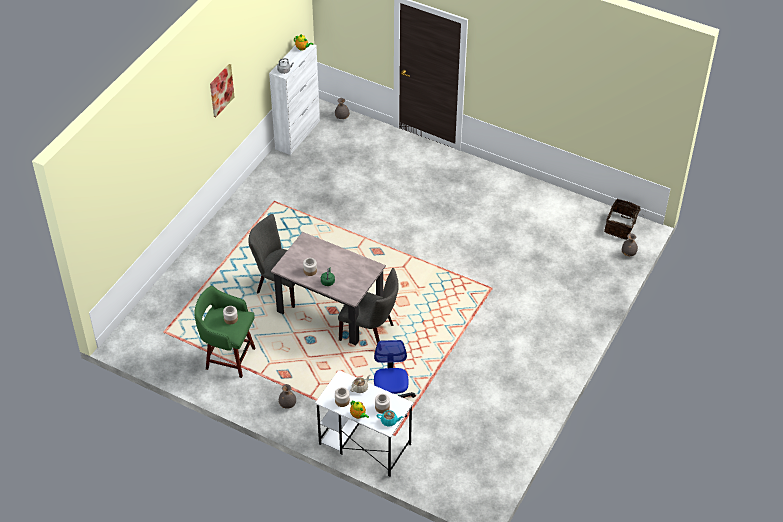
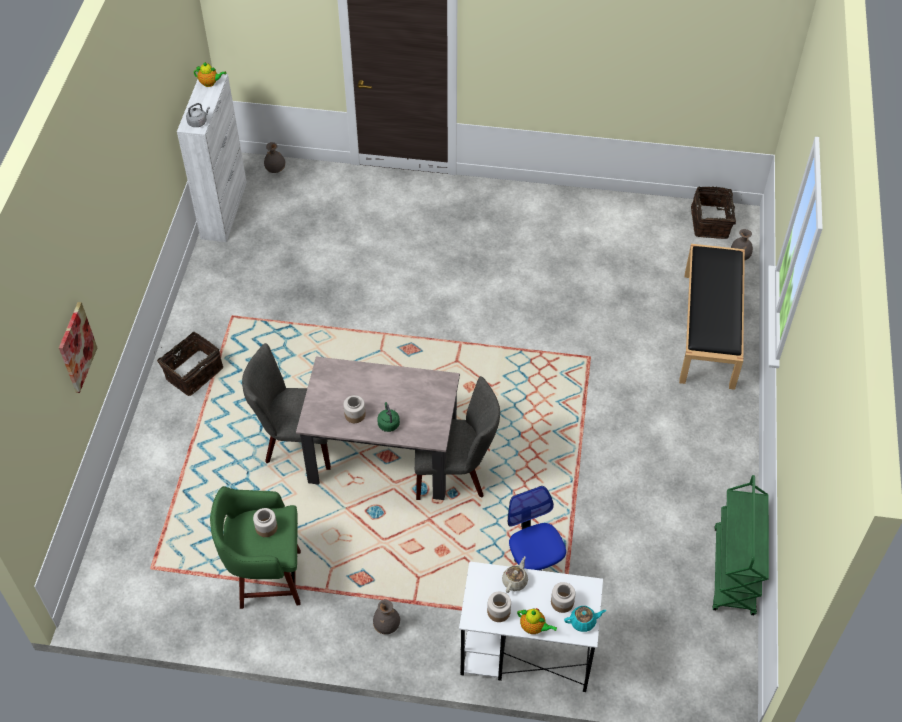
camera: 20 degrees left, 5 degrees up
(221, 90) = (127, 175): picture -> picture (76, 347)
(235, 228) = (193, 372): none -> basket
(519, 440) = (734, 571): none -> green cart
(582, 293) = (709, 330): none -> black bench

